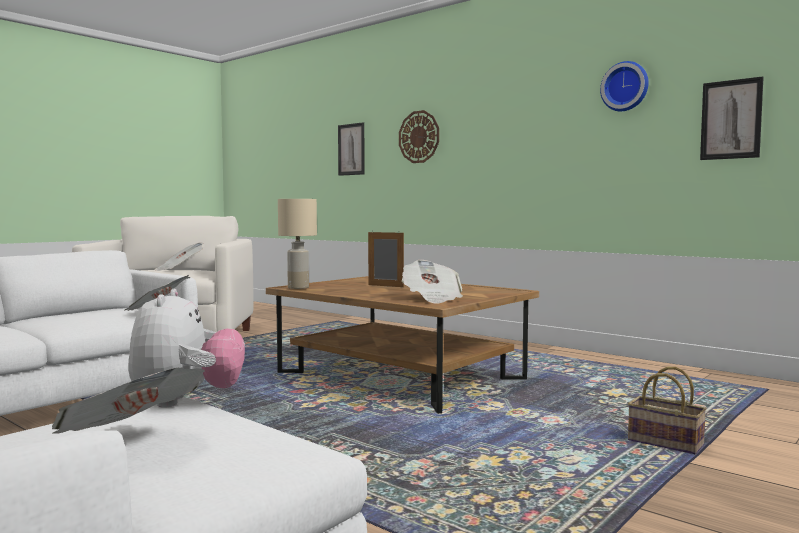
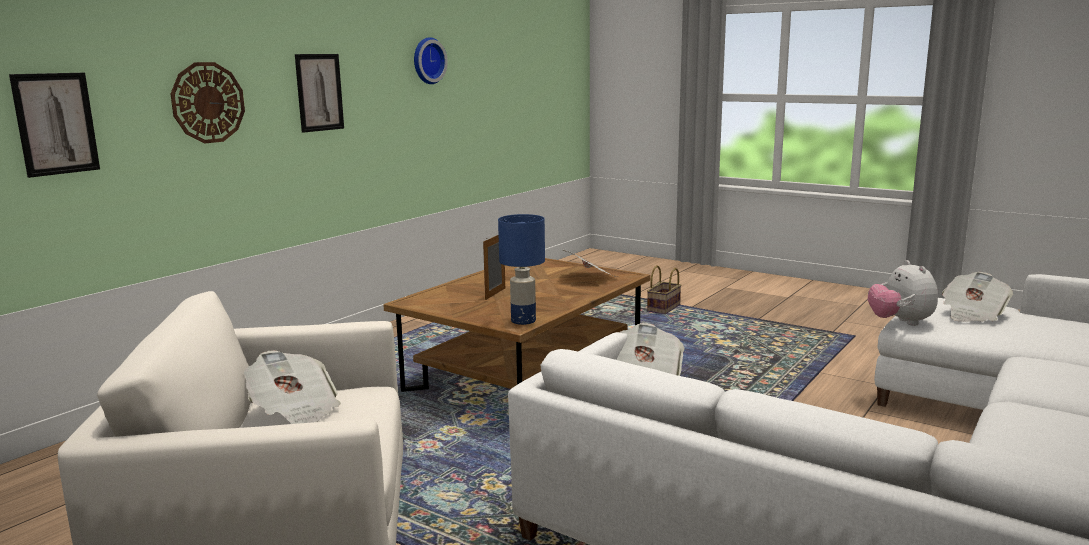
camera: 95 degrees left, 10 degrees up
(186, 401) = (900, 322): plush toy -> plush toy turned 90 degrees counterclockwise
(298, 288) = (524, 321): beige table lamp -> blue table lamp
(731, 119) = (486, 95): picture -> picture (319, 92)

